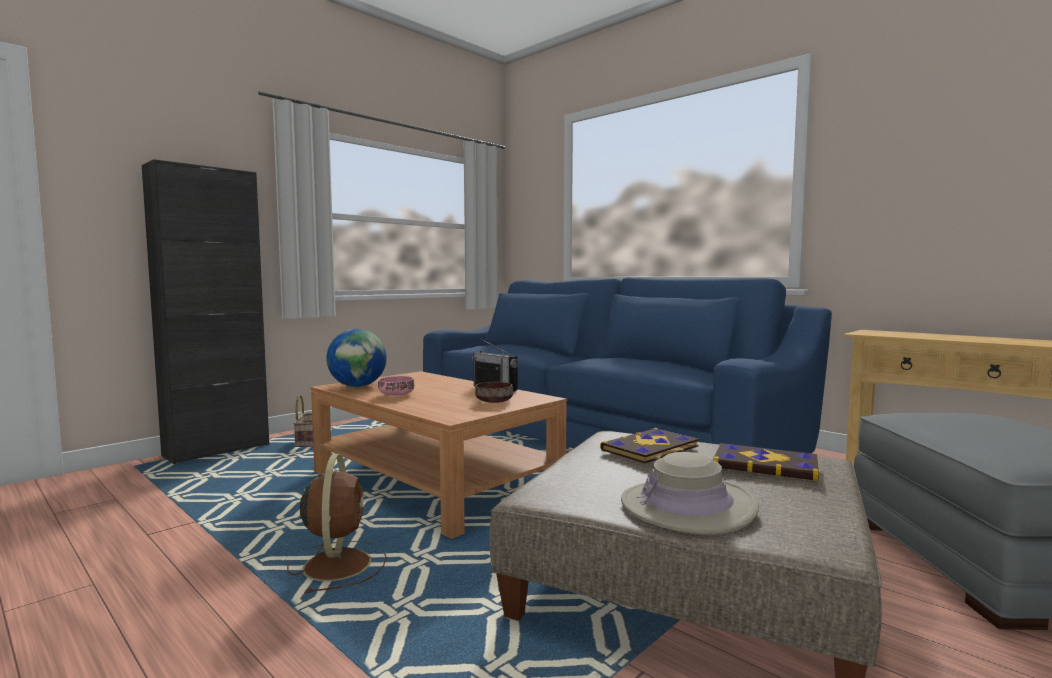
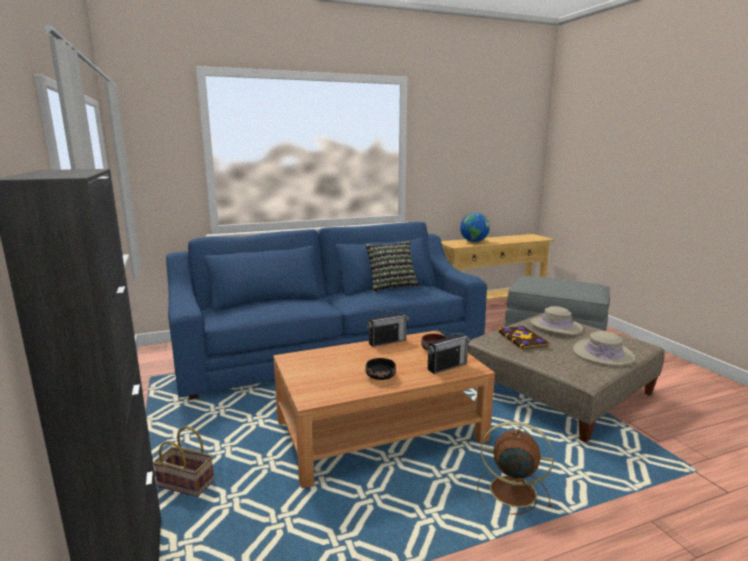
camera: 65 degrees left, 10 degrees up
(358, 386) = (325, 388): globe -> globe (474, 241)
(396, 395) = (381, 377): pink bowl -> black bowl
(446, 409) = (447, 367): none -> radio
(652, 359) = (391, 286): none -> pillow
(765, 464) = (555, 326): book -> beige hat

